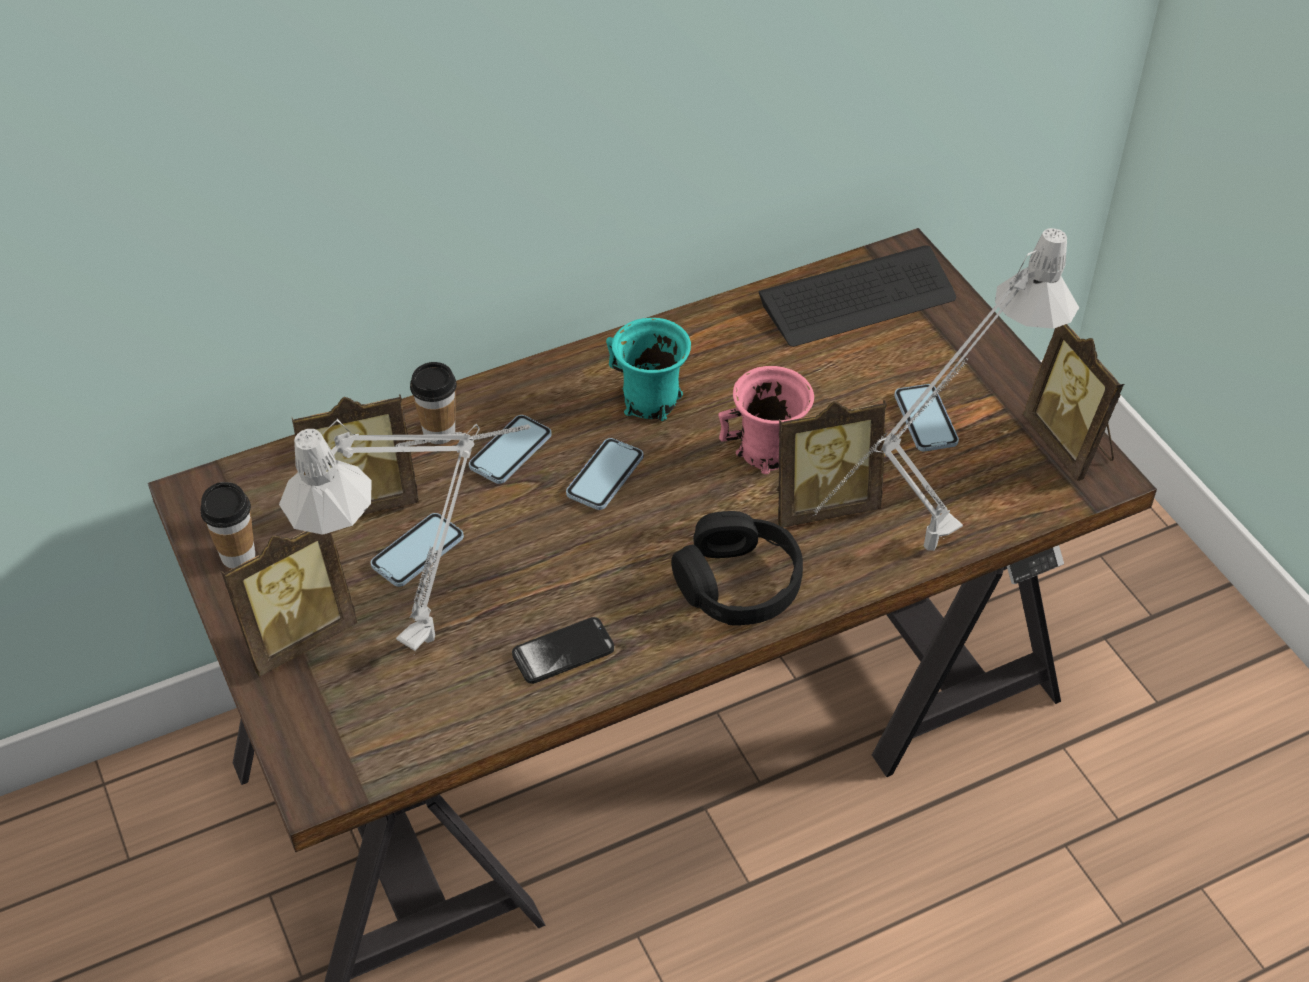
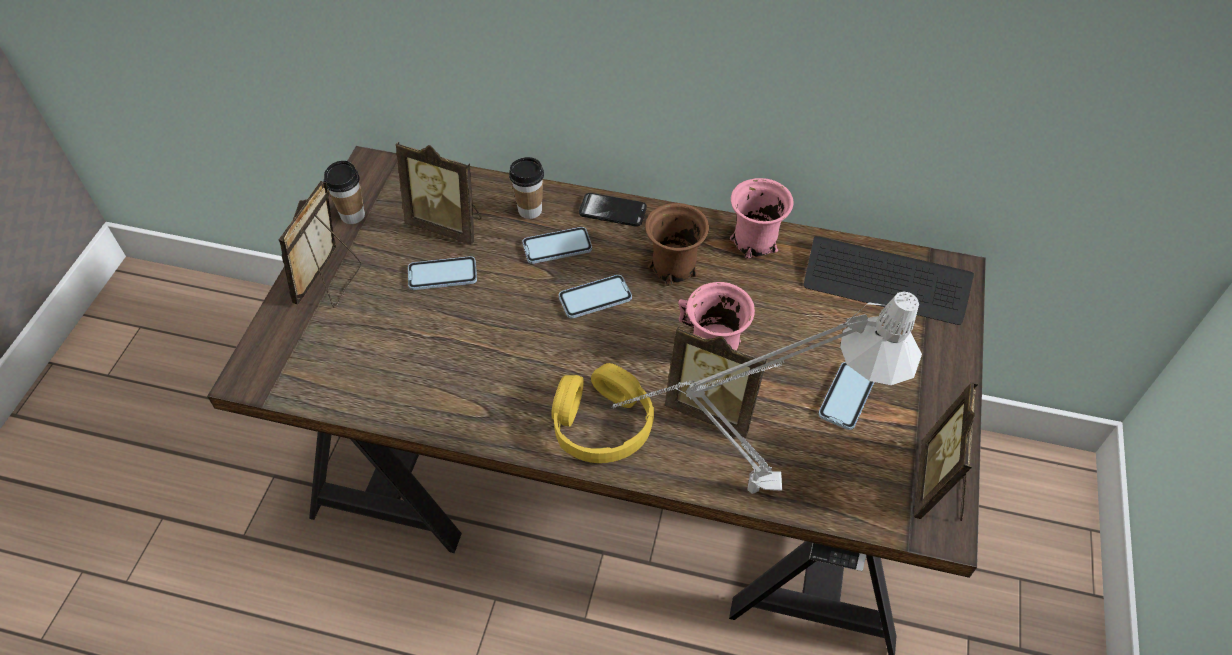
camera: 40 degrees right, 5 degrees up
(296, 636) = (330, 282): picture frame -> picture frame turned 105 degrees clockwise
(442, 628) = (406, 330): grey table lamp -> none
(563, 652) = (454, 393): phone -> phone (612, 211)
(650, 402) = (673, 267): turquoise mug -> brown mug
(702, 332) = (754, 242): none -> pink mug
(738, 583) = (601, 424): black headphones -> yellow headphones

